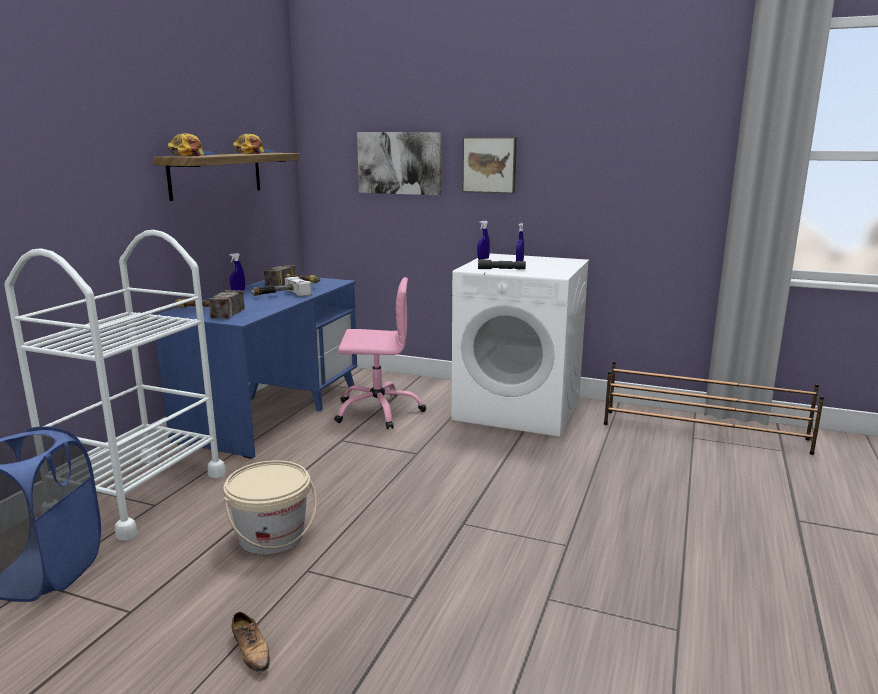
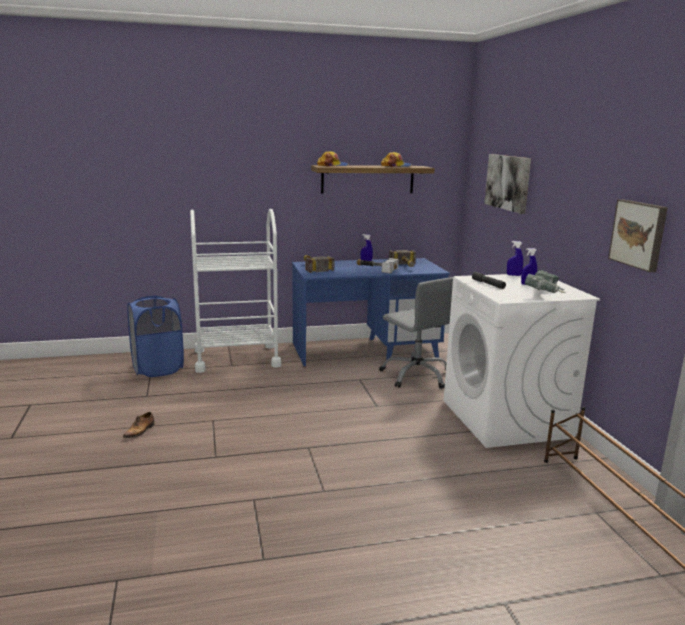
camera: 55 degrees right, 0 degrees up
(272, 536) = (234, 401): beige bucket -> none
(378, 411) = (417, 375): pink office chair -> grey office chair
(489, 164) = (553, 191): picture -> picture (639, 234)
(557, 265) = (545, 294): none -> power drill

